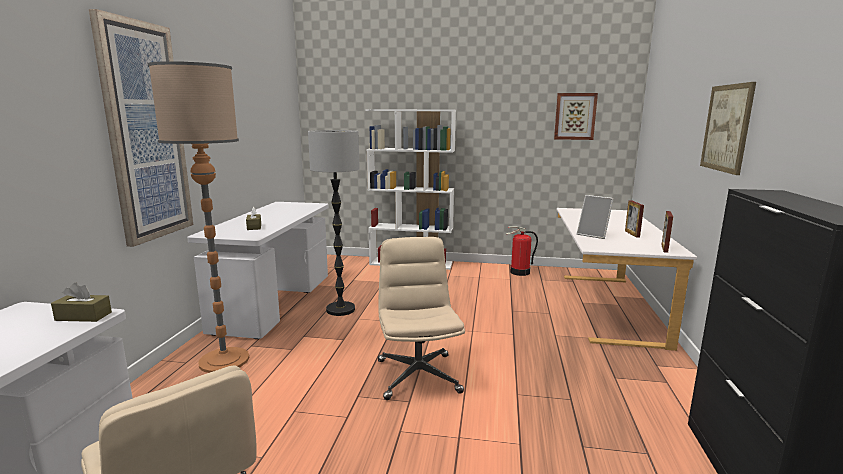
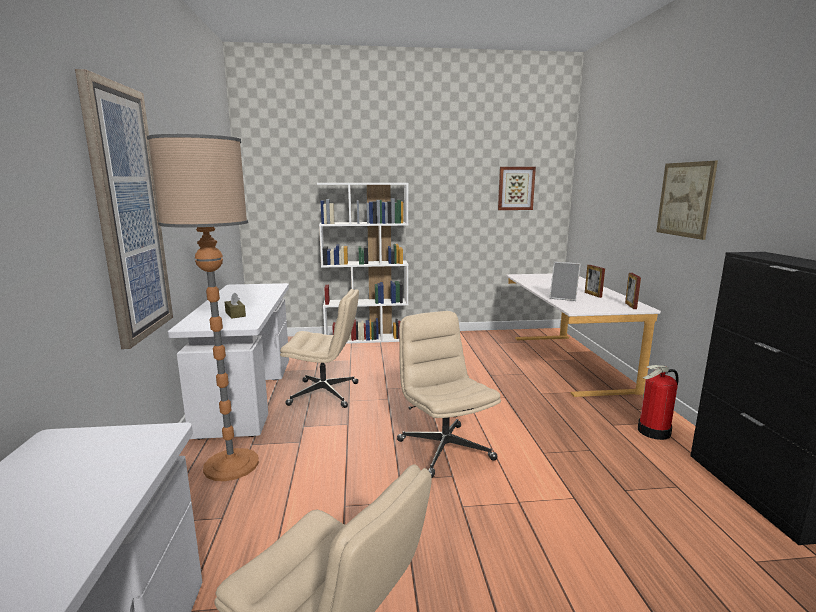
camera: 15 degrees left, 0 degrees up
(83, 316) = (148, 437): brown tissue box -> none
(340, 310) = (325, 394): floor lamp -> beige office chair
(520, 272) = (474, 338): fire extinguisher -> fire extinguisher (654, 432)

